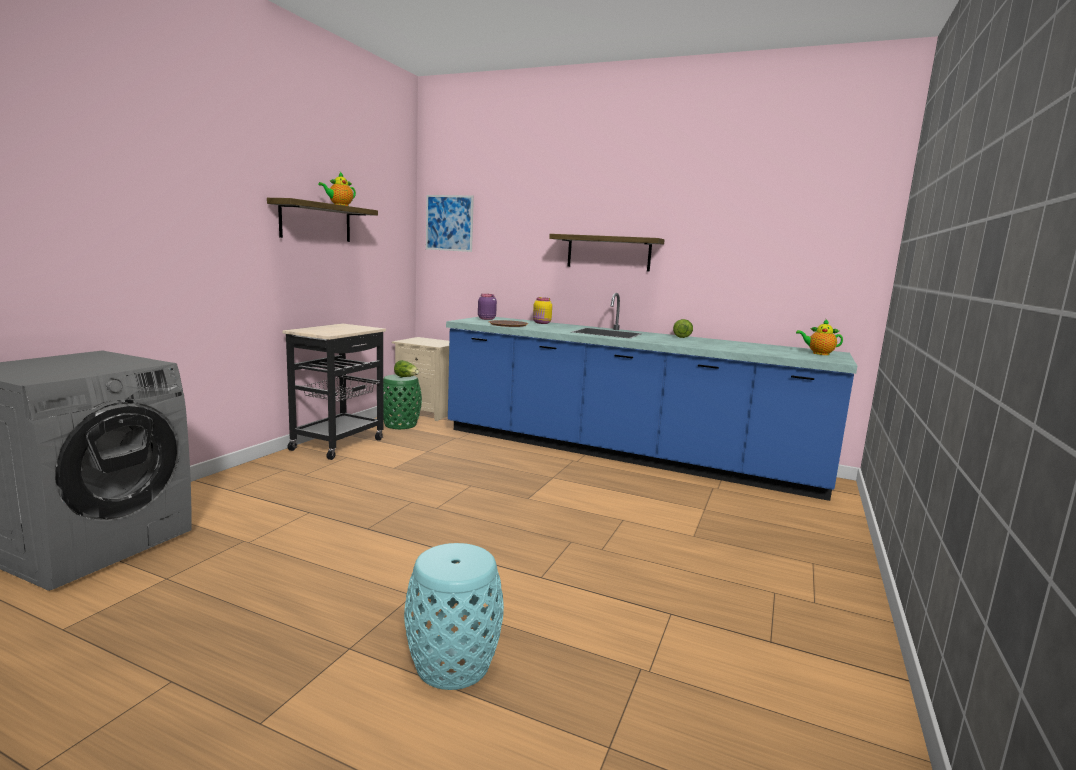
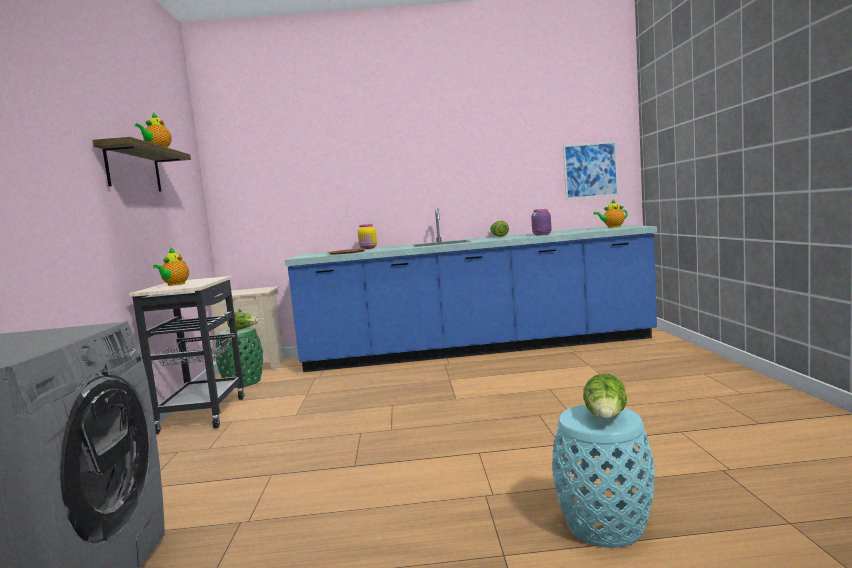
camera: 25 degrees left, 5 degrees down
(328, 329) = (175, 284): none -> teapot
(449, 223) = (242, 167): picture -> picture (590, 170)
(457, 564) = (606, 418): none -> lettuce
(486, 319) = (312, 254): purple jar -> purple jar (541, 234)
(608, 253) = (416, 175): shelf -> none

